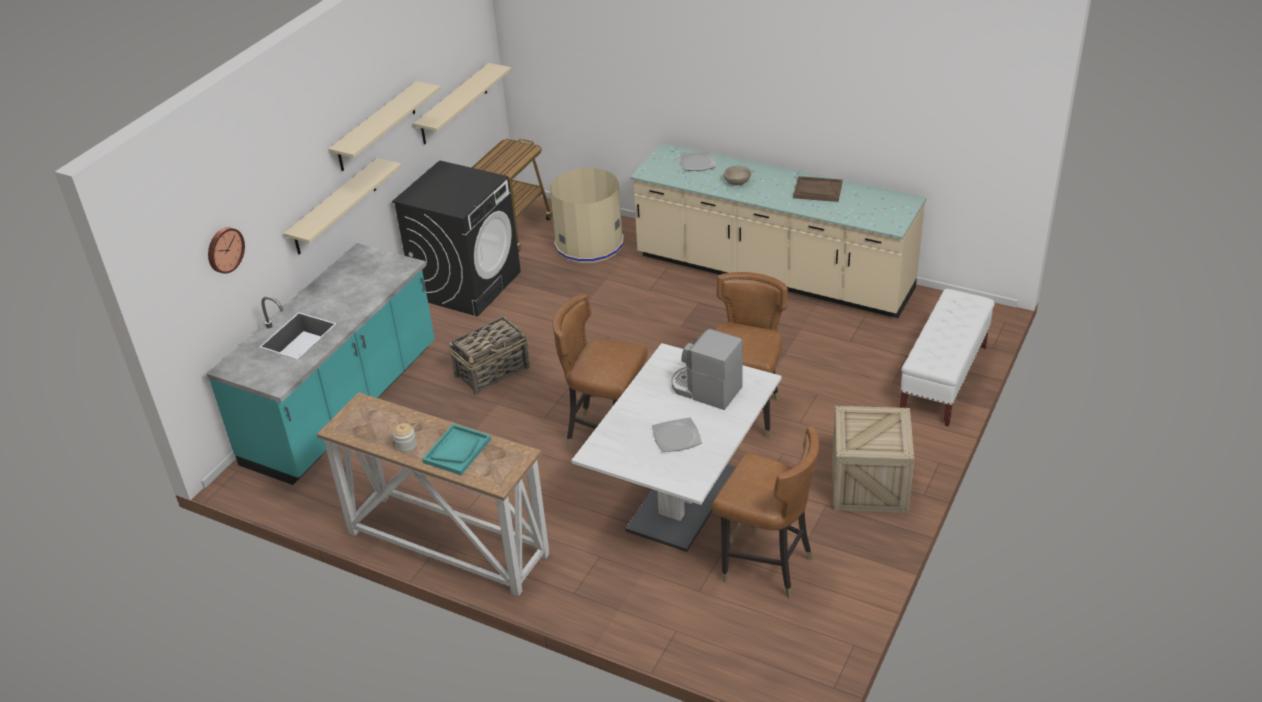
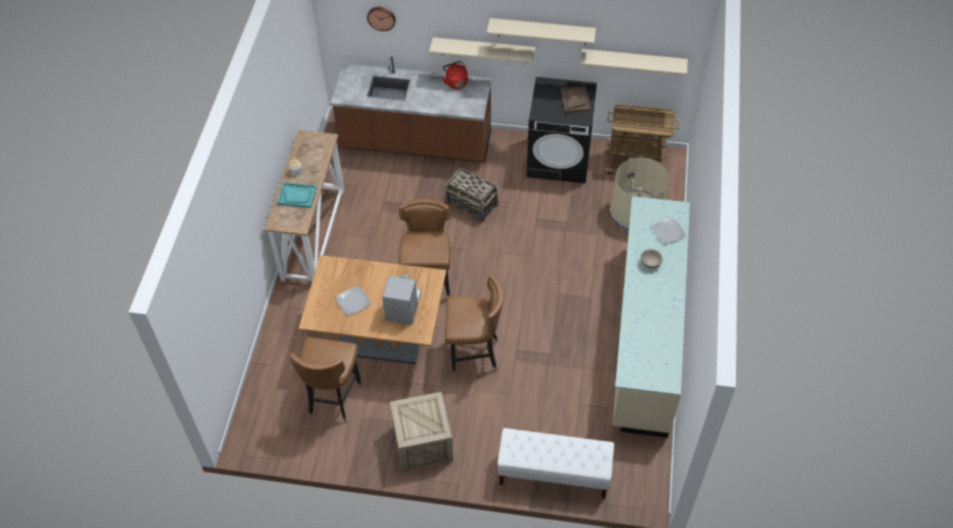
camera: 70 degrees right, 15 degrees up
(339, 273) = (456, 82): none -> red kettle
(343, 405) = (416, 143): turquoise counter -> brown counter
(682, 500) = (380, 340): white dining table -> brown dining table
(817, 190) = (659, 317): brown tray -> brown tray (575, 100)

